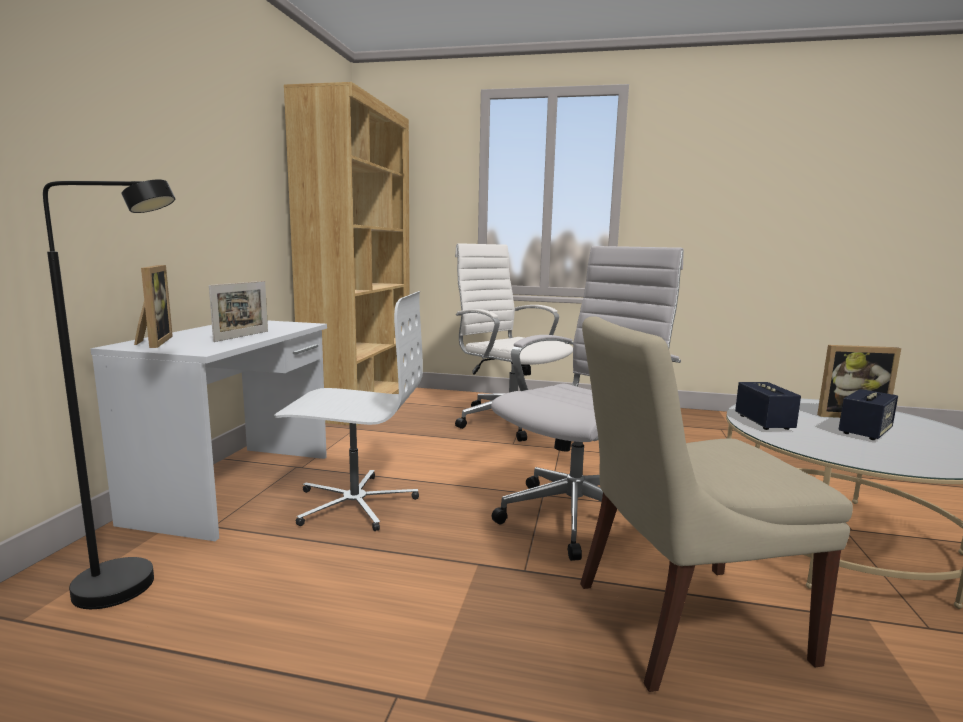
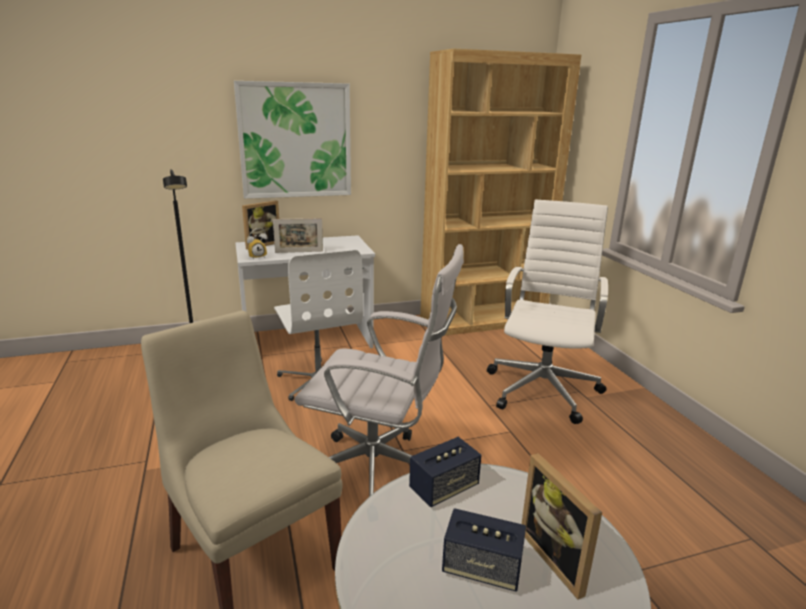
camera: 60 degrees right, 10 degrees up
(159, 172) = (295, 141): none -> picture
(209, 348) = (257, 257): none -> alarm clock

